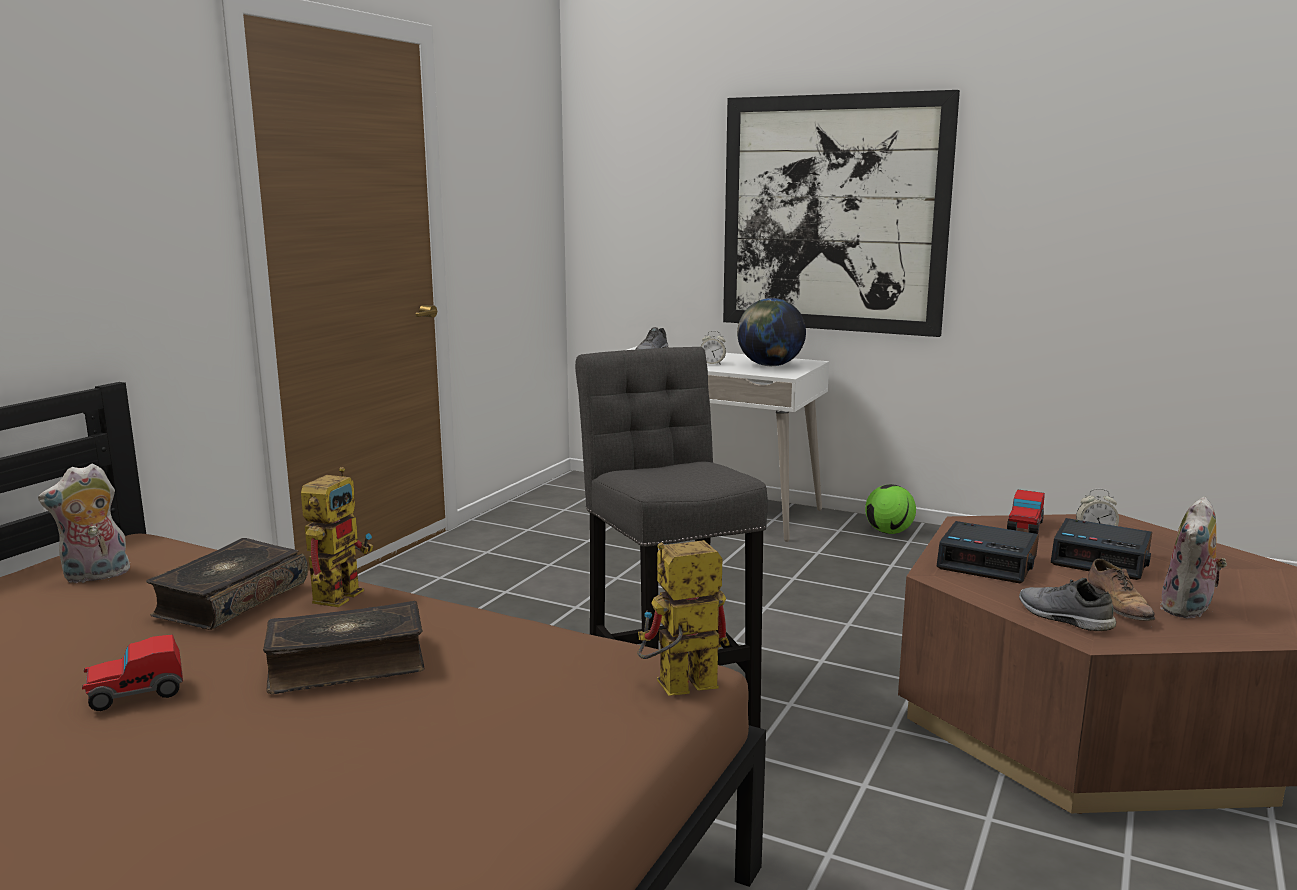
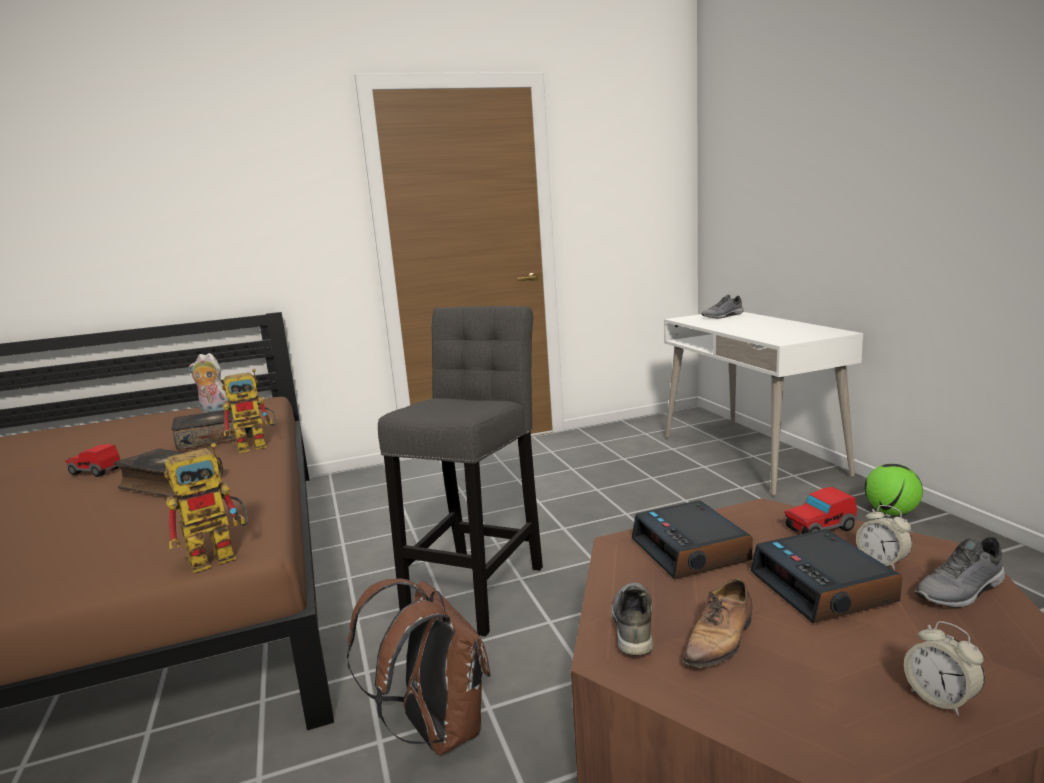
camera: 45 degrees right, 0 degrees up
(676, 689) = (222, 555): toy robot -> toy robot turned 120 degrees clockwise
(712, 364) = (744, 328): alarm clock -> alarm clock (940, 698)
(769, 365) = (790, 333): globe -> none
(833, 214) = (876, 186): picture -> none
(856, 821) = (436, 730): none -> brown backpack
(1157, 539) = (961, 591): none -> grey shoe
(1188, 610) = (793, 679): plush toy -> none

